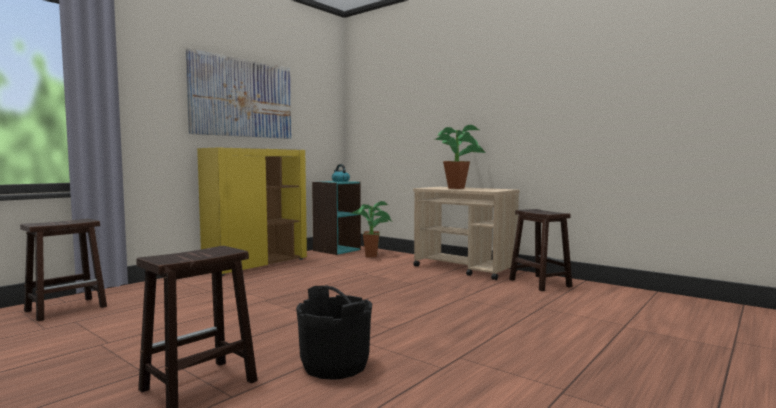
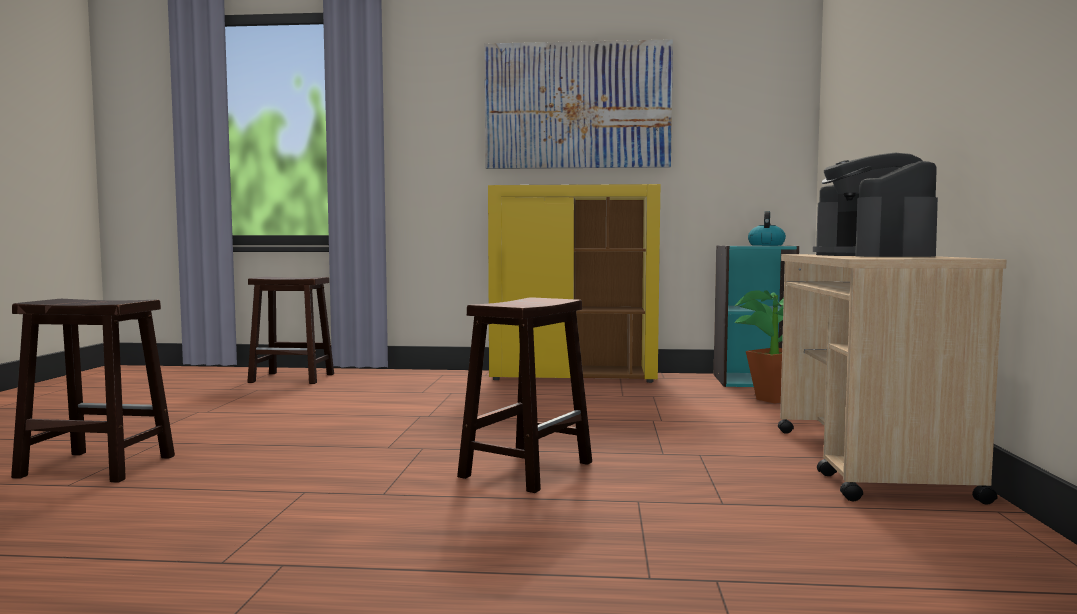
camera: 55 degrees right, 0 degrees up
(335, 365) = (192, 501): black bucket -> none
(459, 188) = (872, 255): potted plant -> coffee machine
(539, 283) = (945, 543): brown stool -> brown stool (527, 469)

